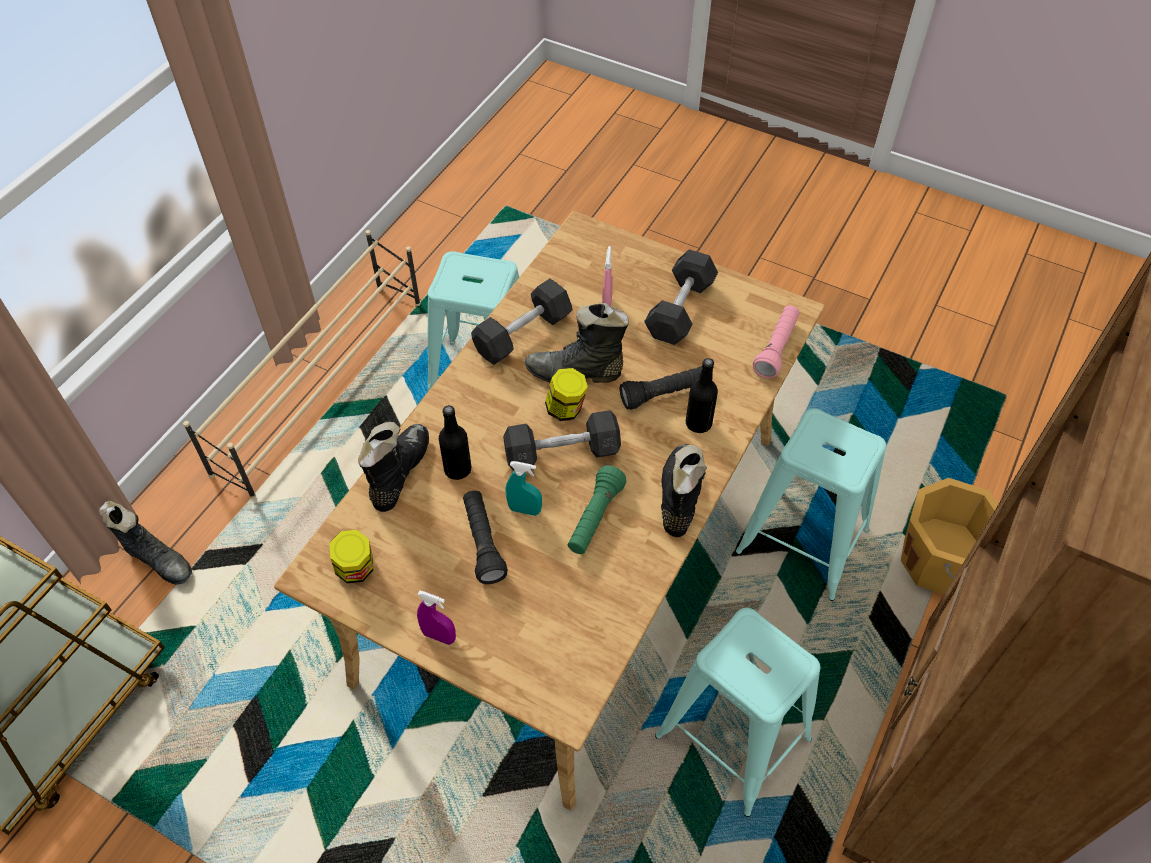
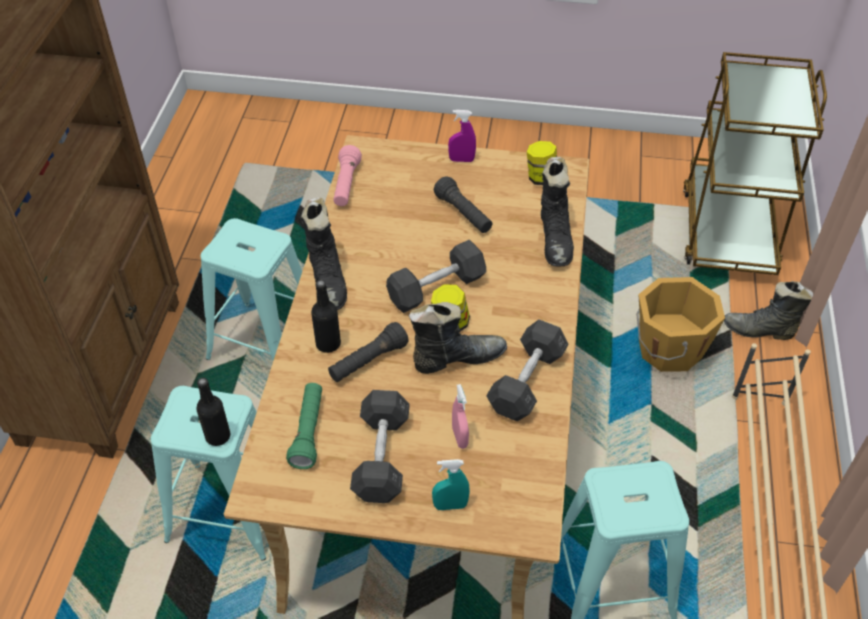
camera: 160 degrees right, 5 degrees down
(457, 469) = (512, 254): black bottle -> black bottle (218, 436)
(524, 510) = (445, 242): turquoise spray bottle -> turquoise spray bottle (450, 505)
(595, 518) = (388, 250): green flashlight -> green flashlight (308, 432)
(776, 348) = (269, 441): pink flashlight -> pink flashlight (346, 185)
(939, 562) = (94, 531): orange bucket -> orange bucket (668, 349)

